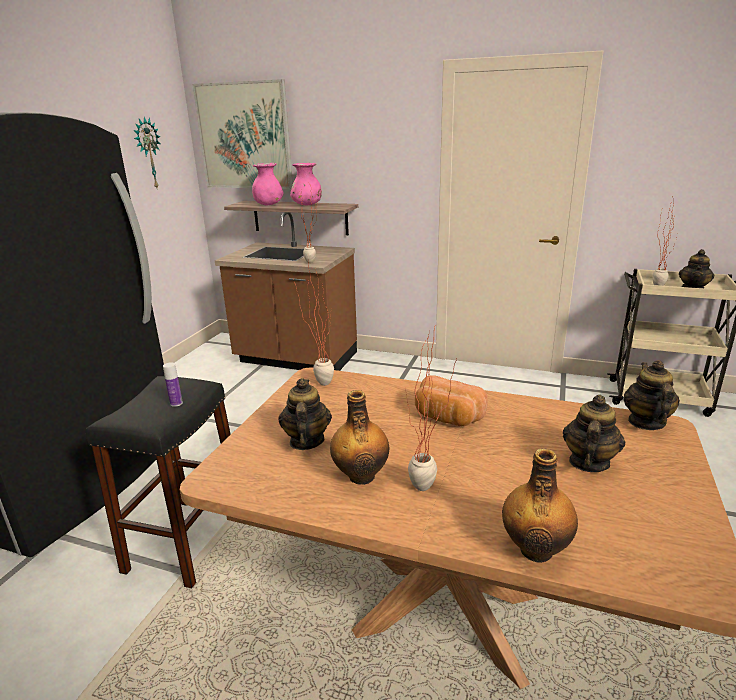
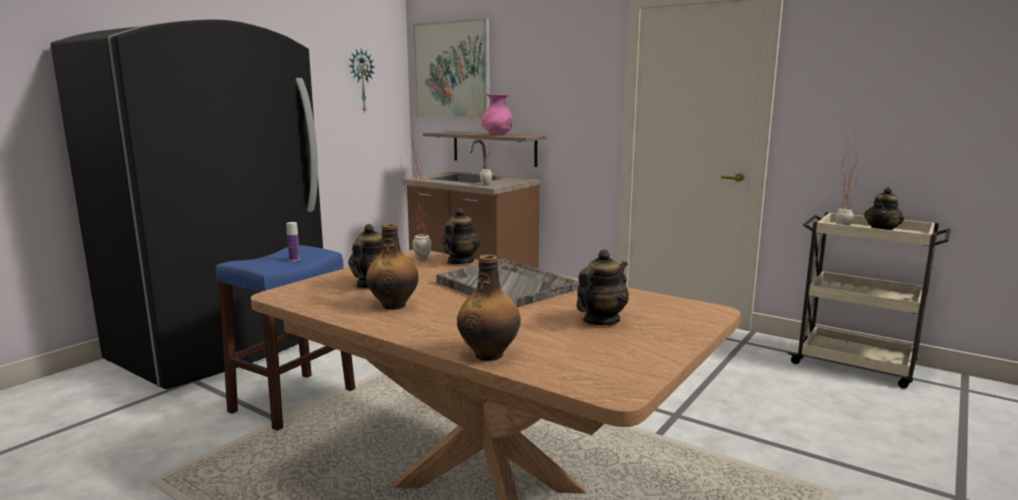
camera: 15 degrees right, 10 degrees down
(187, 540) = (293, 400): black stool -> blue stool
(268, 204) = (463, 133): pink vase -> none
(427, 492) = (437, 319): potted plant -> none
(447, 418) = (505, 285): bread -> grey tray
(646, 422) = (692, 306): teapot -> teapot (460, 261)

